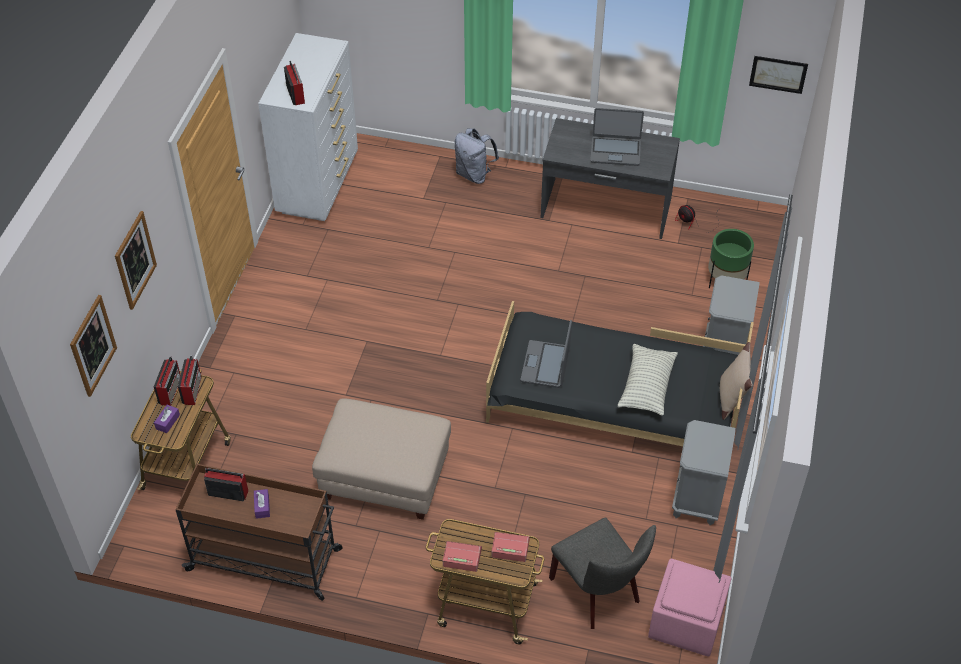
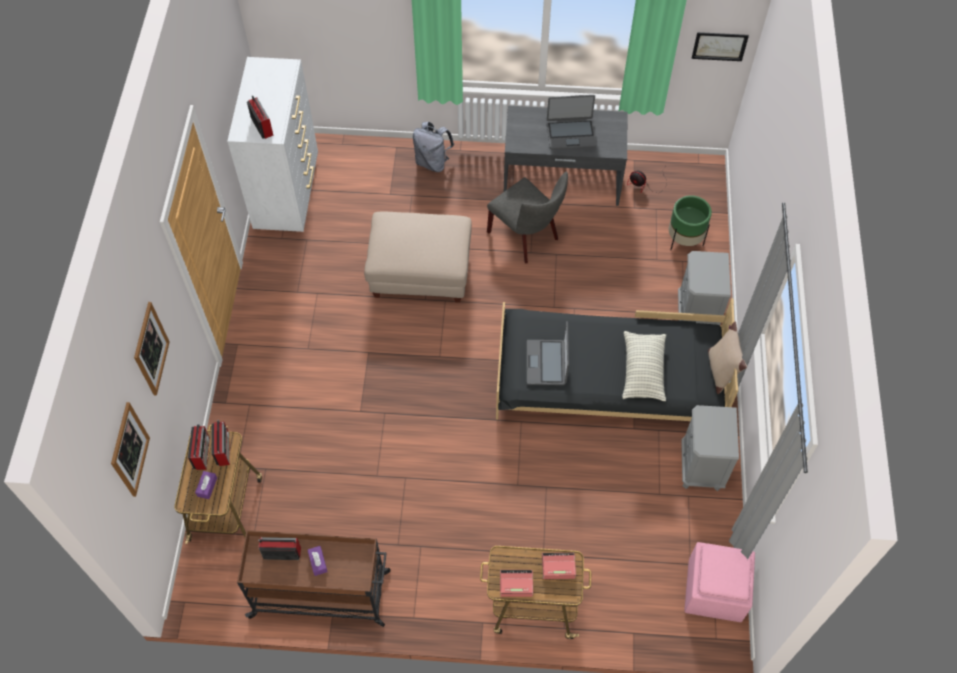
camera: 10 degrees left, 10 degrees up
(385, 478) = (414, 491): beige ottoman -> beige ottoman (420, 273)
(599, 593) = (632, 575): grey chair -> grey chair (527, 237)

